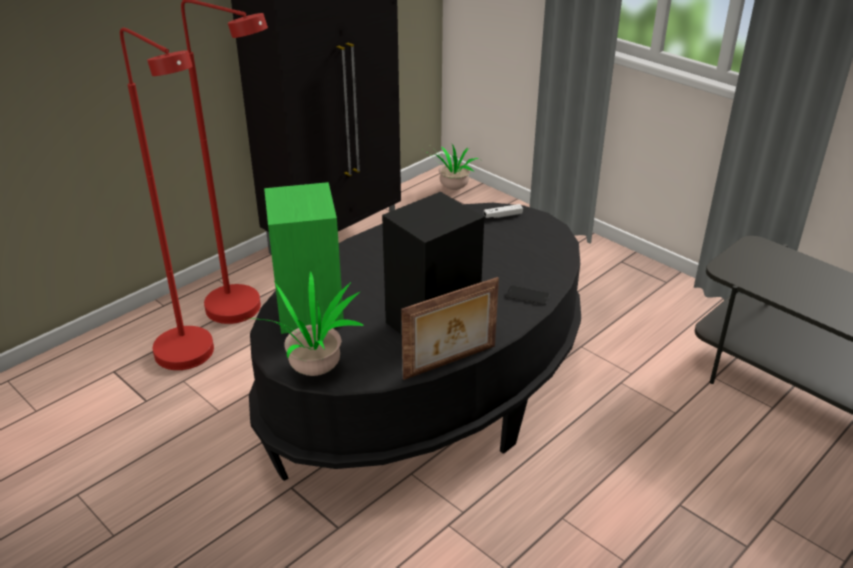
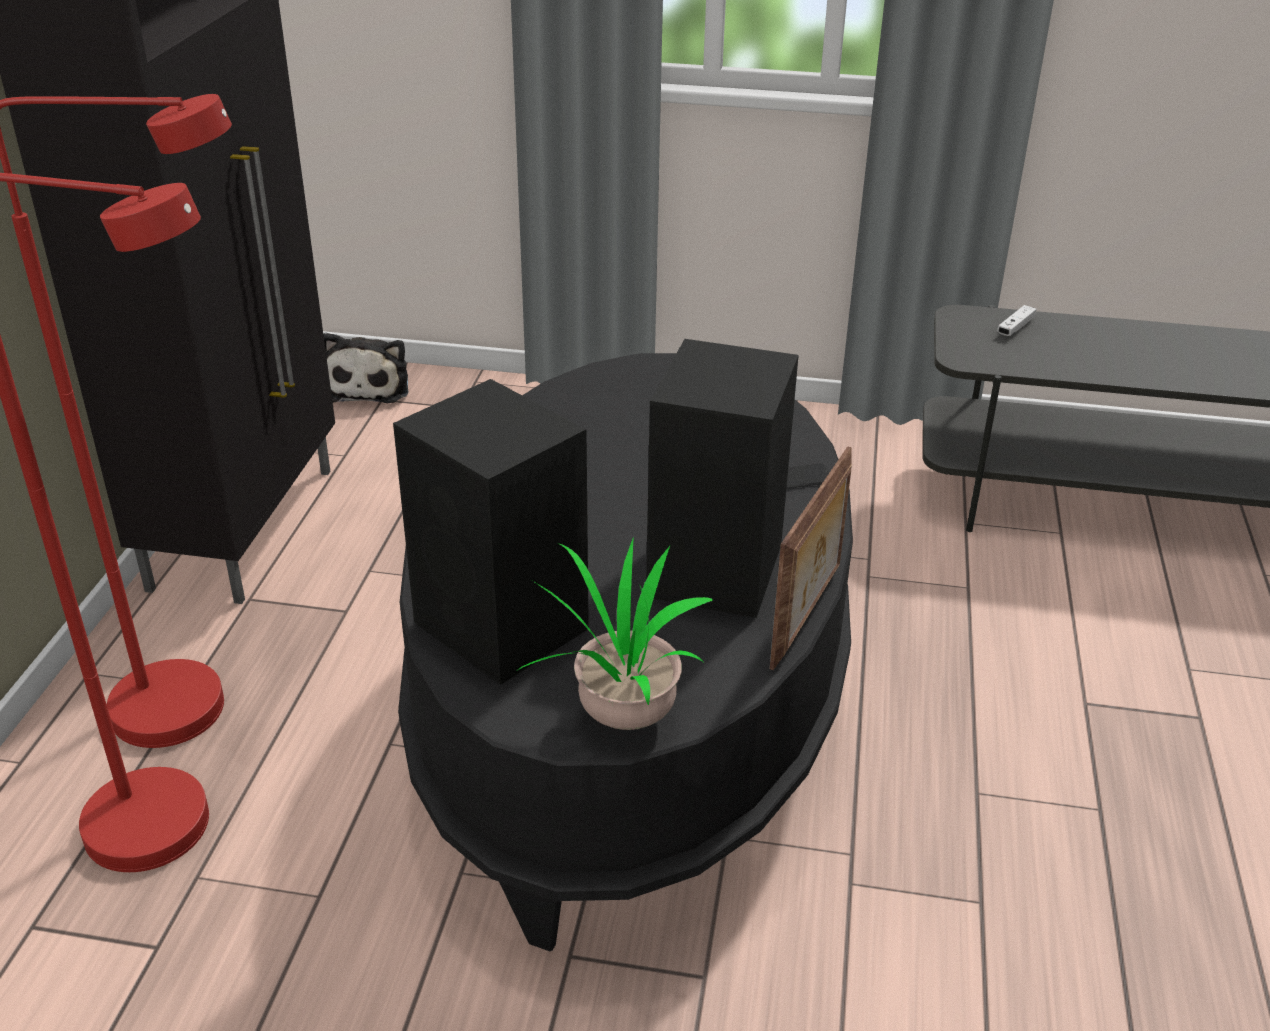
camera: 35 degrees left, 0 degrees up
(309, 310) = (504, 627): green speaker -> black speaker
(452, 189) = (369, 386): potted plant -> plush toy
(503, 215) = (629, 377): white game controller -> white game controller (1015, 328)

